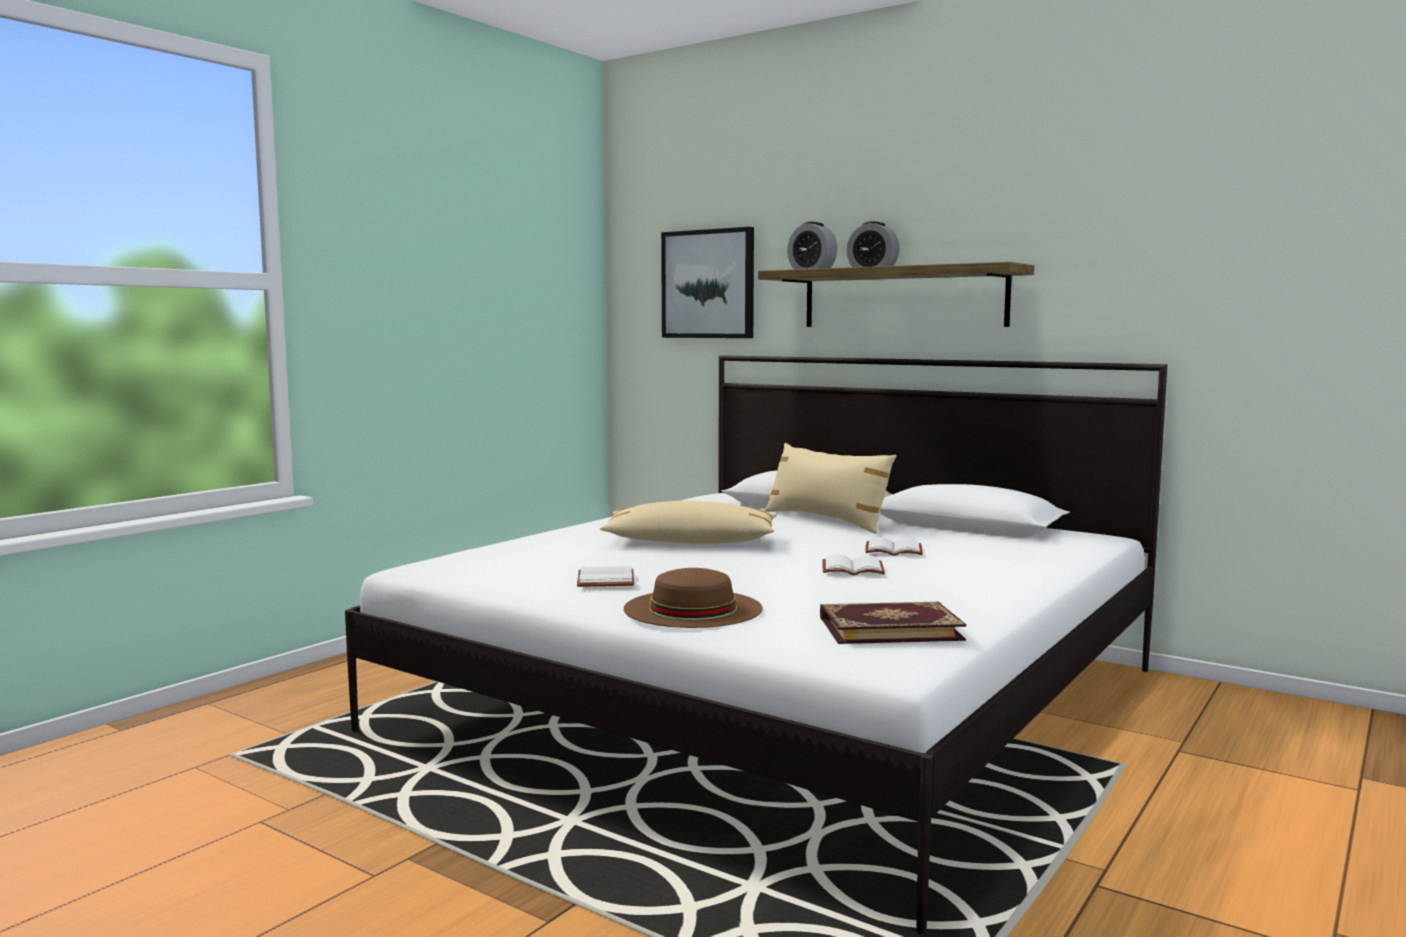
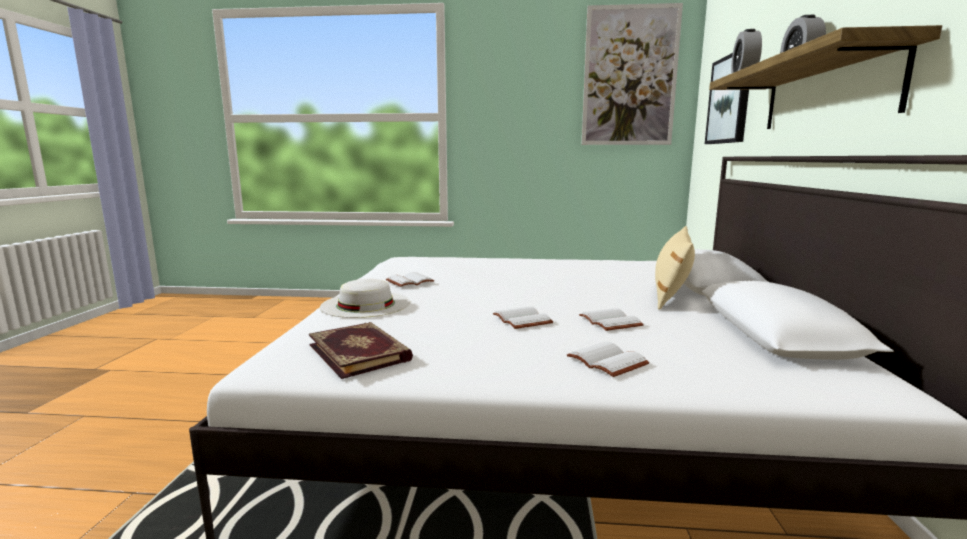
camera: 60 degrees right, 5 degrees up
(539, 233) = (629, 76): none -> picture
(690, 541) = (530, 279): beige pillow -> none
(692, 608) = (365, 304): brown hat -> white hat
(996, 570) = (604, 361): none -> white book

